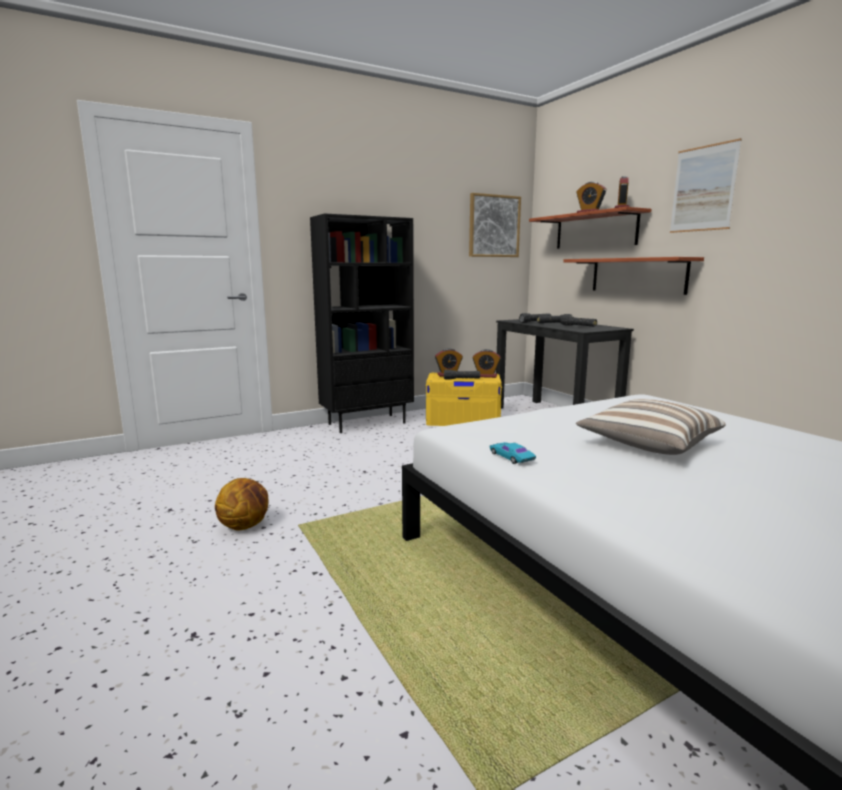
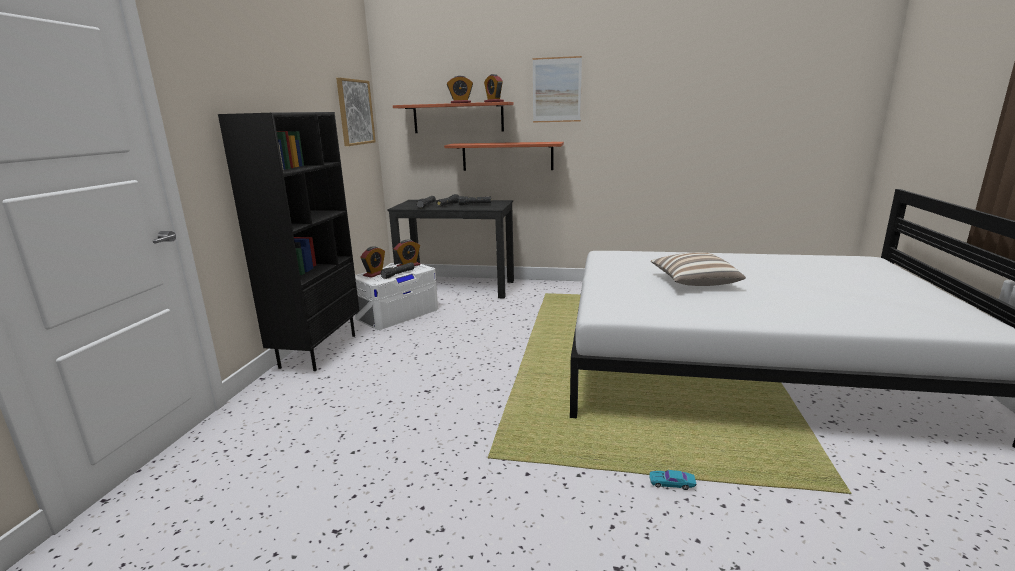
camera: 50 degrees left, 5 degrees up
(245, 526) = (449, 488): basketball -> none
(463, 420) = (397, 314): yellow storage box -> white storage box
(511, 457) = (681, 315): turquoise toy car -> turquoise toy car (671, 483)

